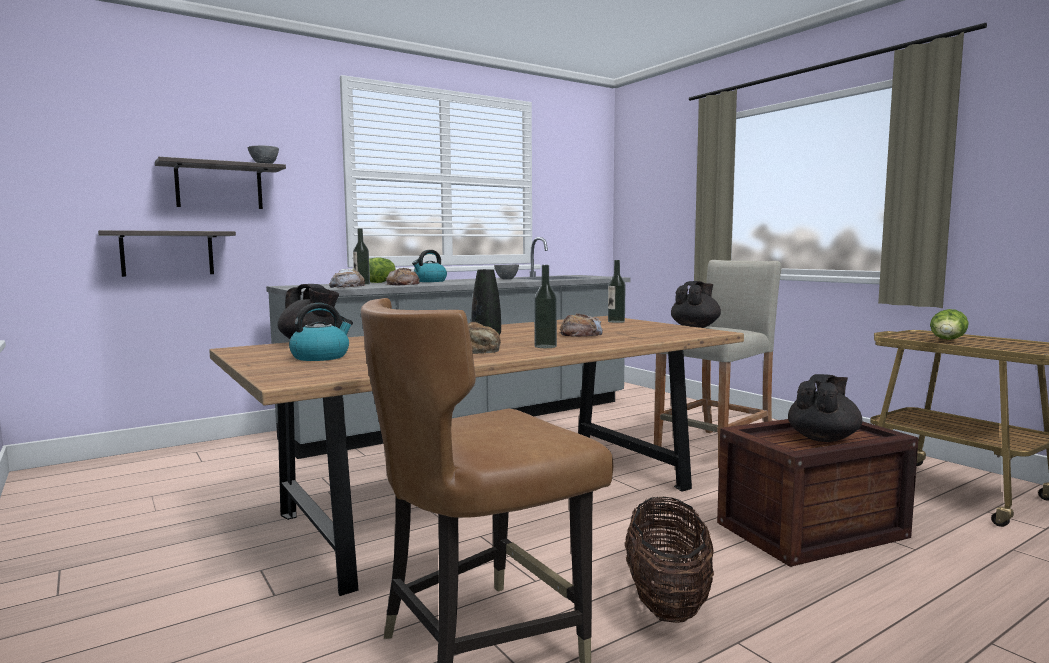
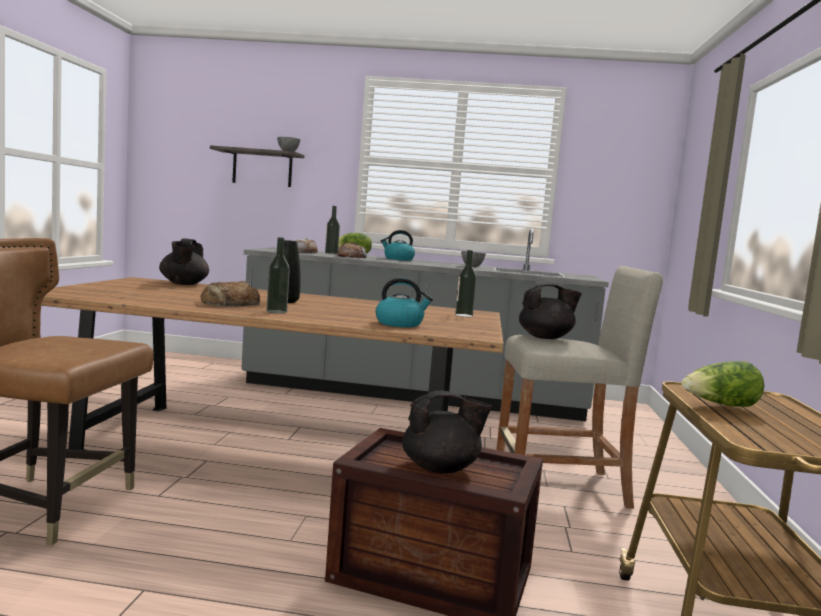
camera: 40 degrees right, 0 degrees up
(167, 253) = (223, 216): shelf -> none
(321, 357) = (136, 289): kettle -> kettle (400, 324)
(581, 334) = (362, 313): bread -> none
(667, 601) = (182, 546): basket -> none

